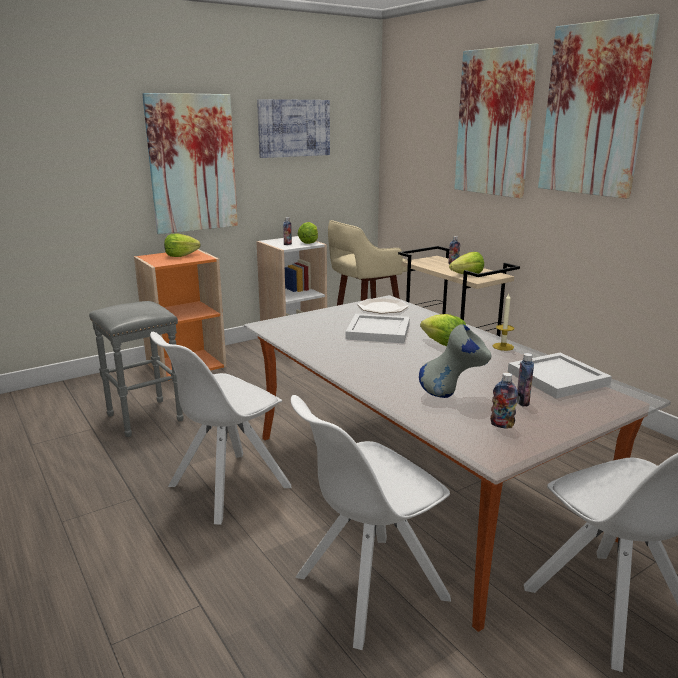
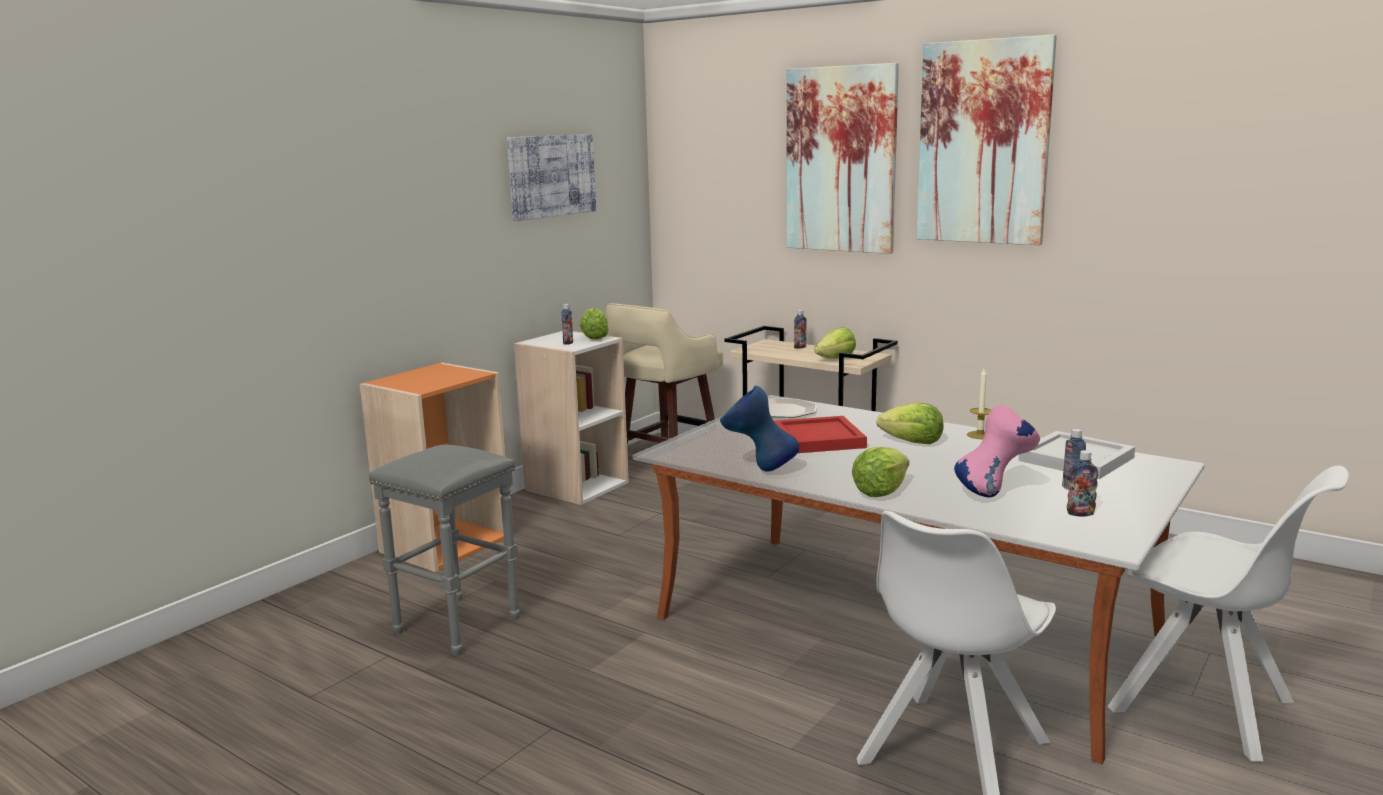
camera: 20 degrees left, 5 degrees down
(181, 255) = (435, 375): lettuce -> lettuce (881, 491)
(192, 164) = (430, 235): picture -> none
(227, 487) = (670, 686): white chair -> none
(308, 347) = (759, 469): none -> blue vase
(377, 331) = (817, 439): white tray -> red tray
(452, 396) = (994, 494): grey vase -> pink vase

